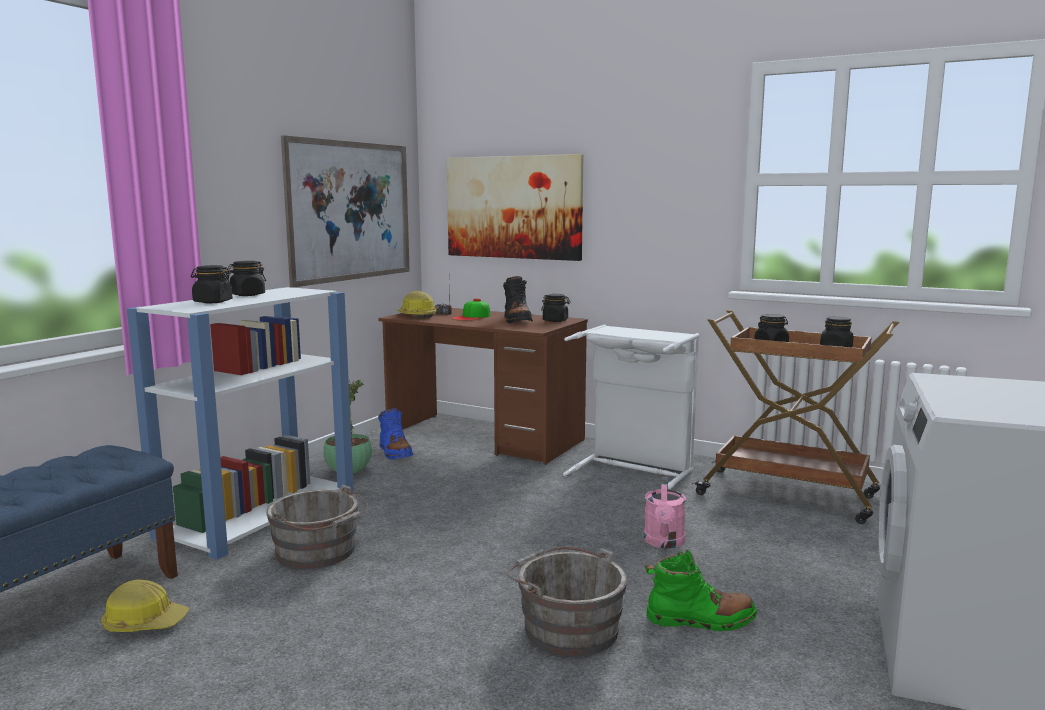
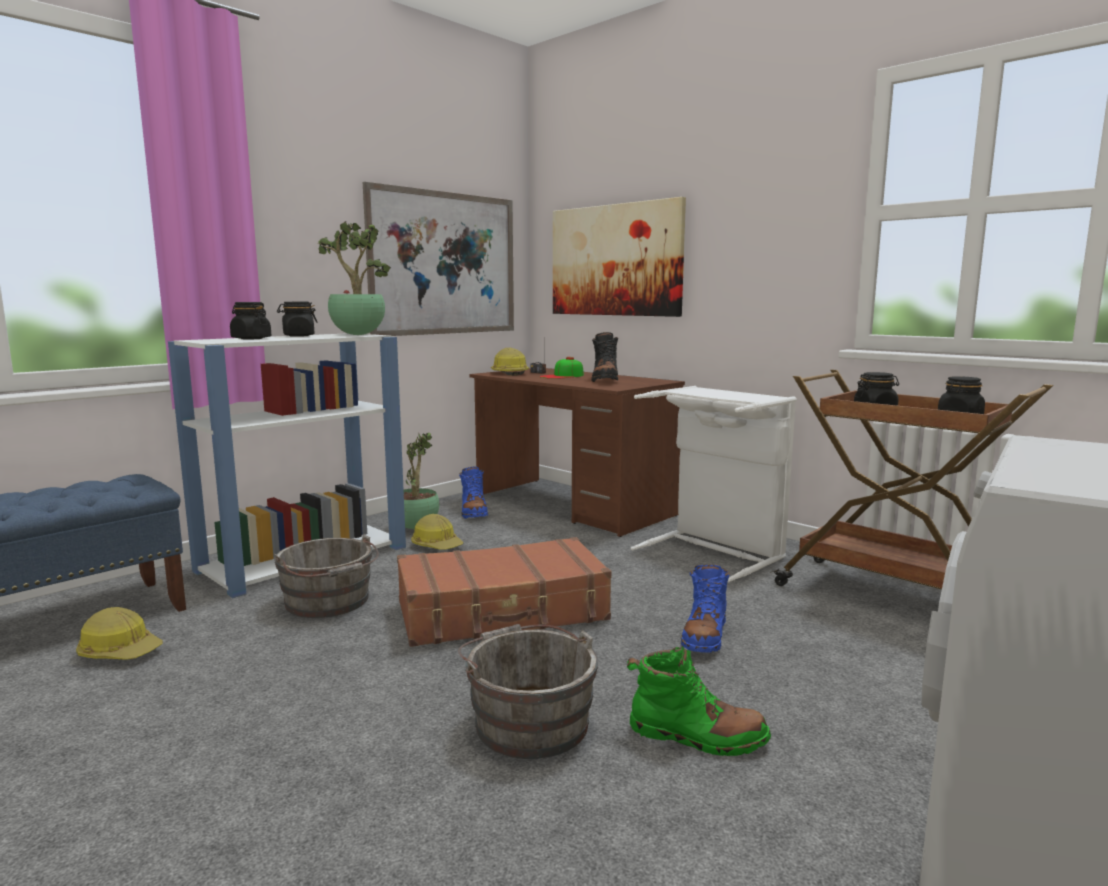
camera: 15 degrees right, 0 degrees up
(302, 291) = (356, 335): none -> potted plant
(382, 488) = (437, 545): none -> hard hat
(486, 543) = (503, 612): none -> brown suitcase
(555, 320) = (646, 381): black jar -> none
(664, 543) = (704, 636): pink watering can -> blue boot

